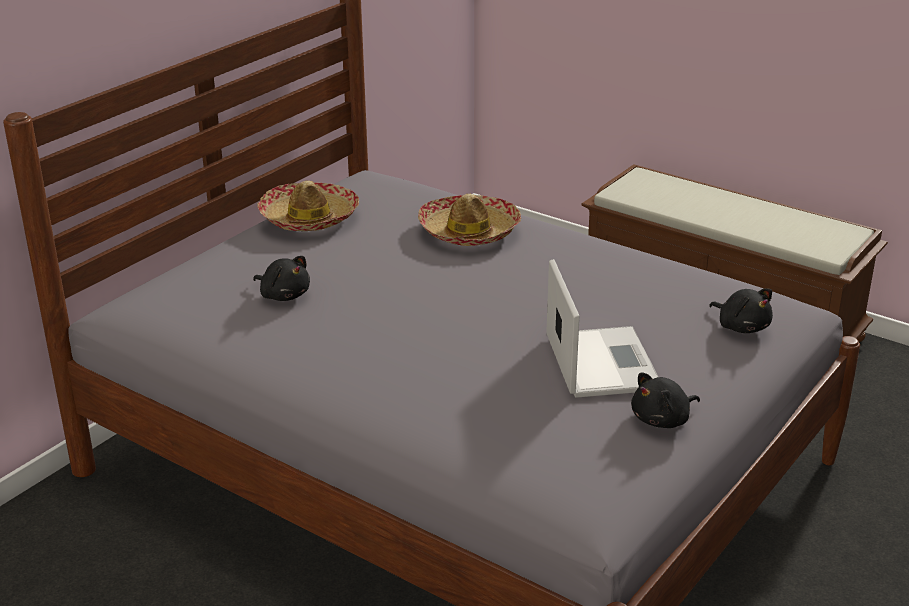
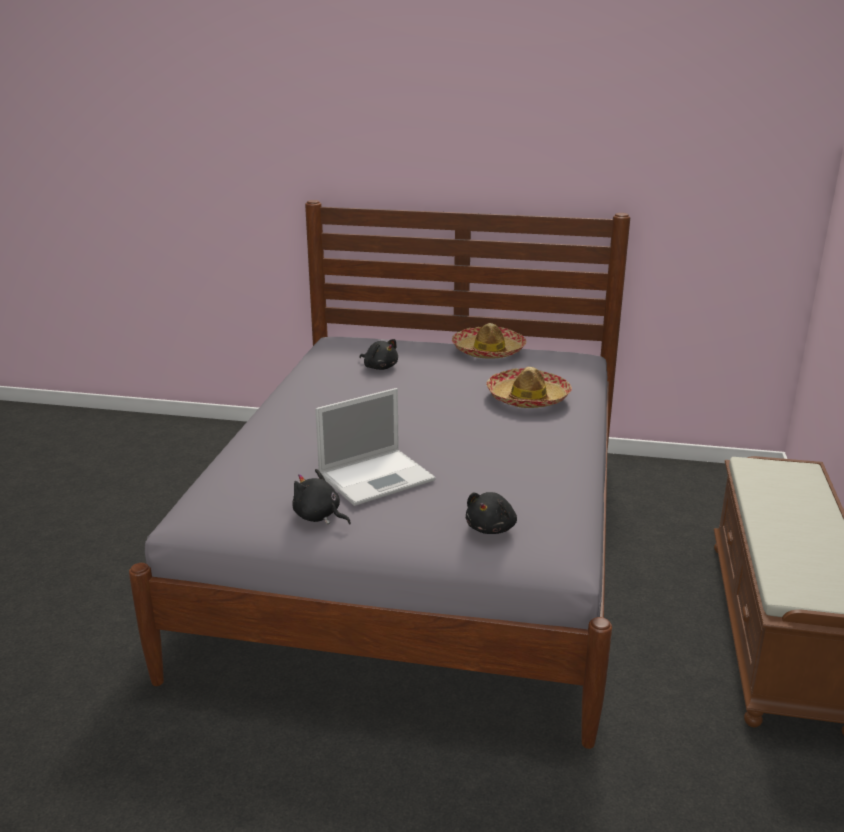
camera: 65 degrees right, 5 degrees down
(284, 295) = (379, 367): black plush toy -> black plush toy turned 60 degrees counterclockwise

